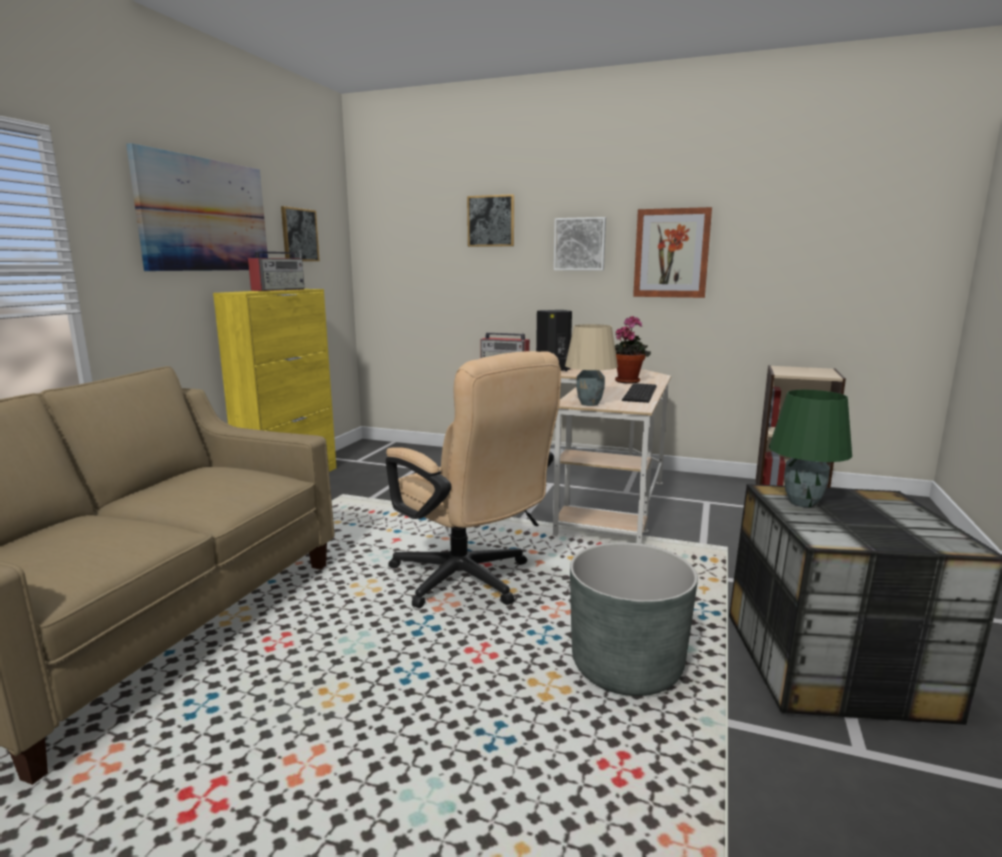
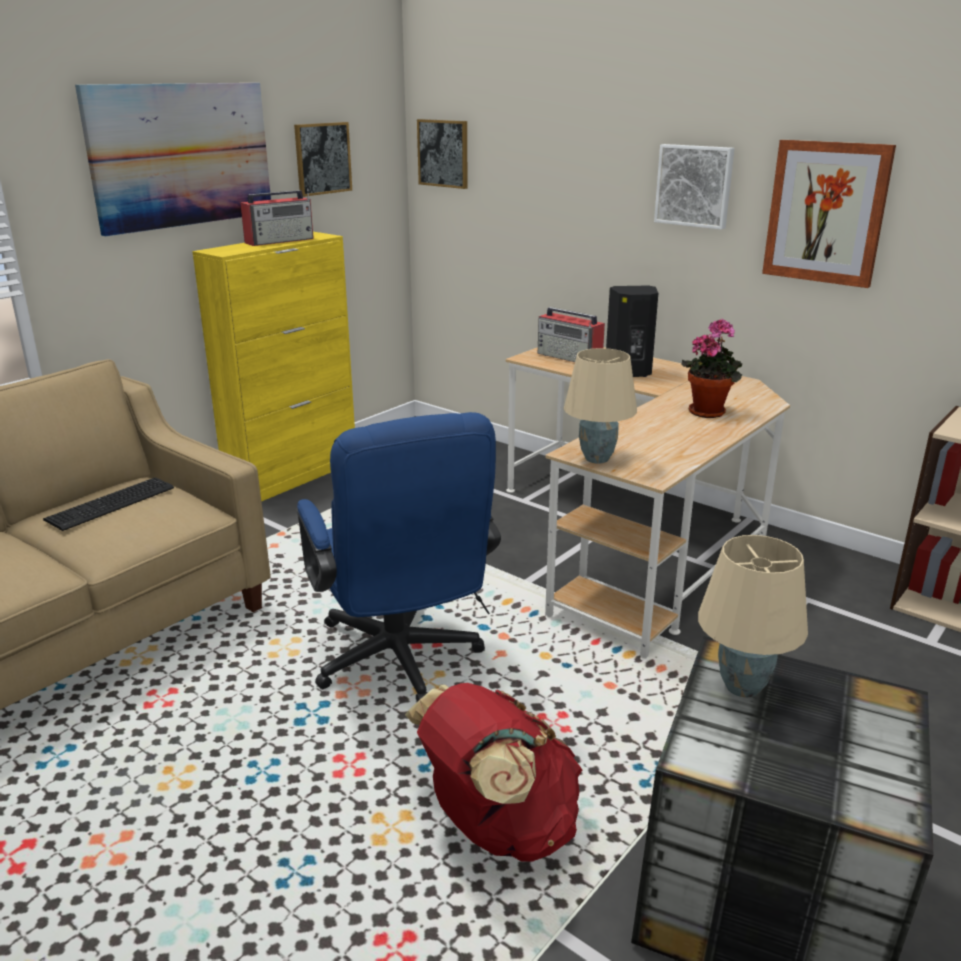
camera: 20 degrees right, 10 degrees up
(469, 582) = (400, 664): beige office chair -> blue office chair
(491, 221) = (577, 140): picture -> picture (443, 153)
(626, 667) = (498, 827): grey planter -> red backpack
(641, 393) = (696, 443): keyboard -> keyboard (113, 503)
(801, 503) = (741, 687): green table lamp -> beige table lamp

